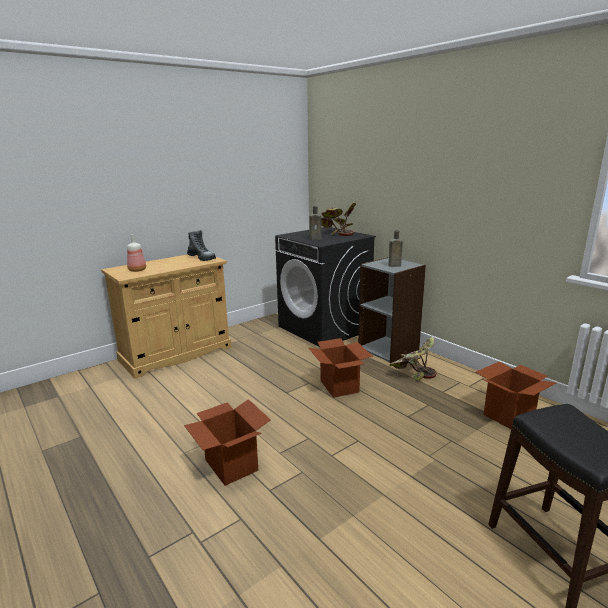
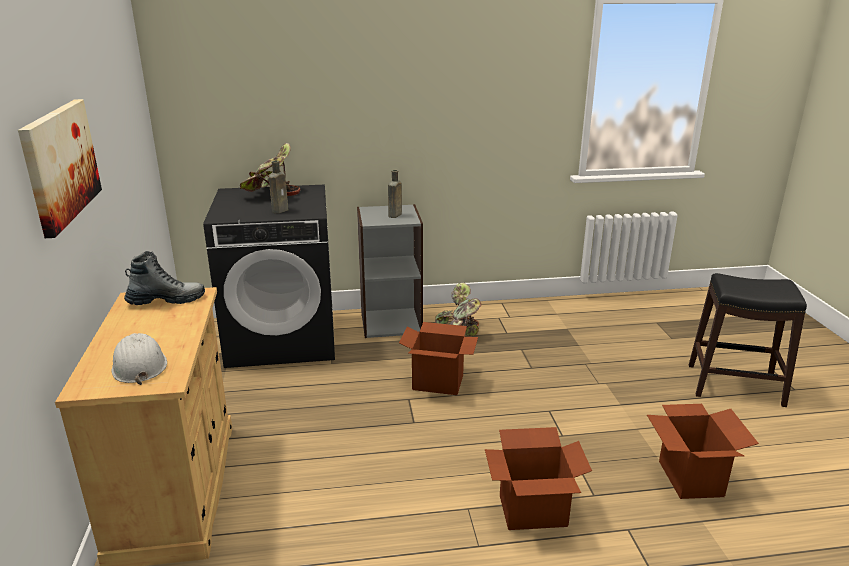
camera: 60 degrees left, 5 degrees up
(136, 270) = (139, 365): bottle -> white hard hat
(162, 175) = (60, 164): none -> picture
(509, 415) = (569, 322): cardboard box -> cardboard box (690, 478)

